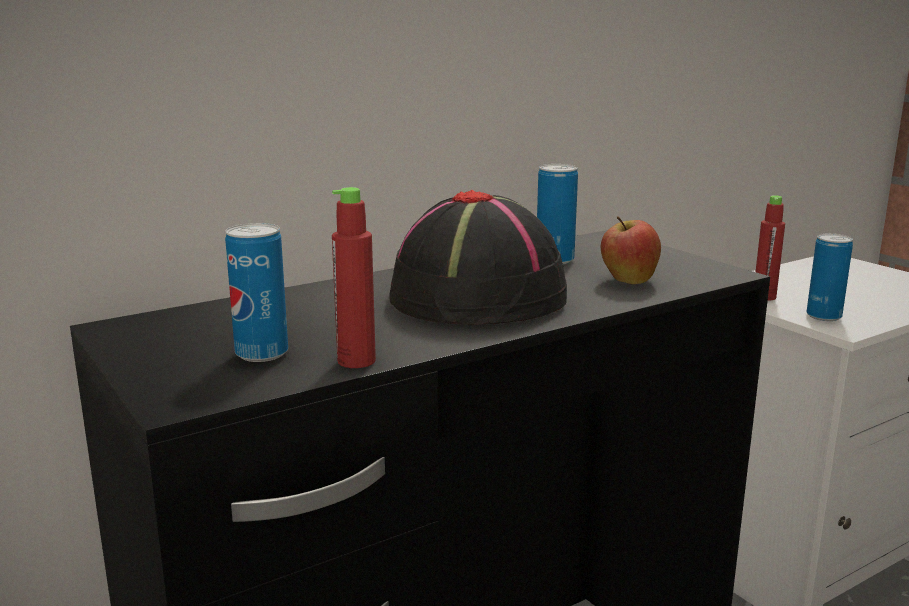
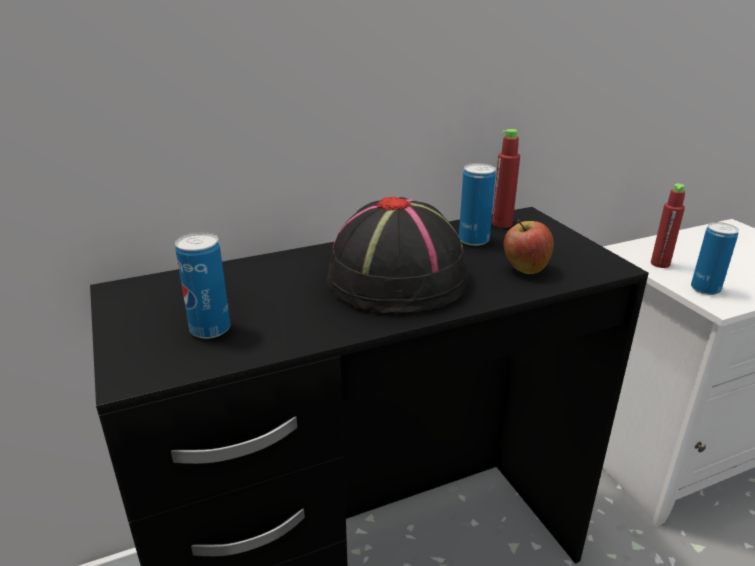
camera: 10 degrees right, 10 degrees up
(356, 361) = (276, 345): red bottle -> red bottle (502, 224)

